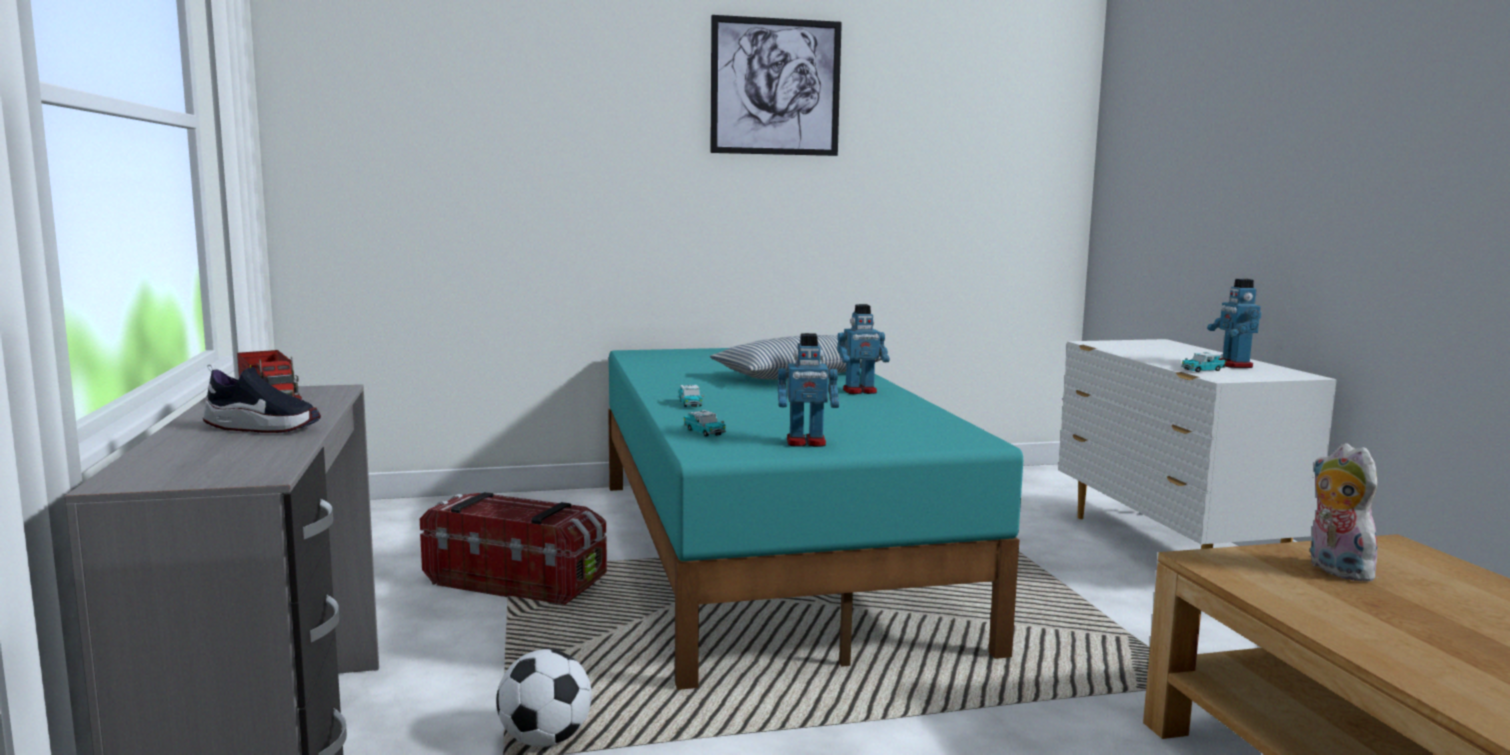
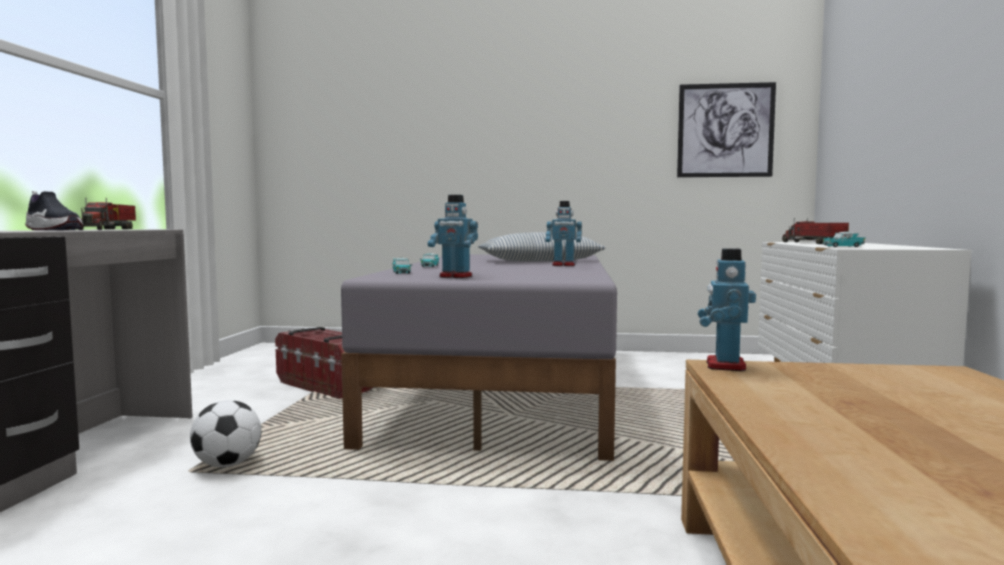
camera: 20 degrees right, 5 degrees down
(769, 554) = (507, 386): turquoise bed -> grey bed
(775, 87) = (561, 76): picture -> picture (725, 130)
(1139, 350) = (813, 243): none -> toy truck
(1233, 365) = (881, 246): toy robot -> toy robot (724, 366)
(1334, 569) = (846, 379): plush toy -> none

